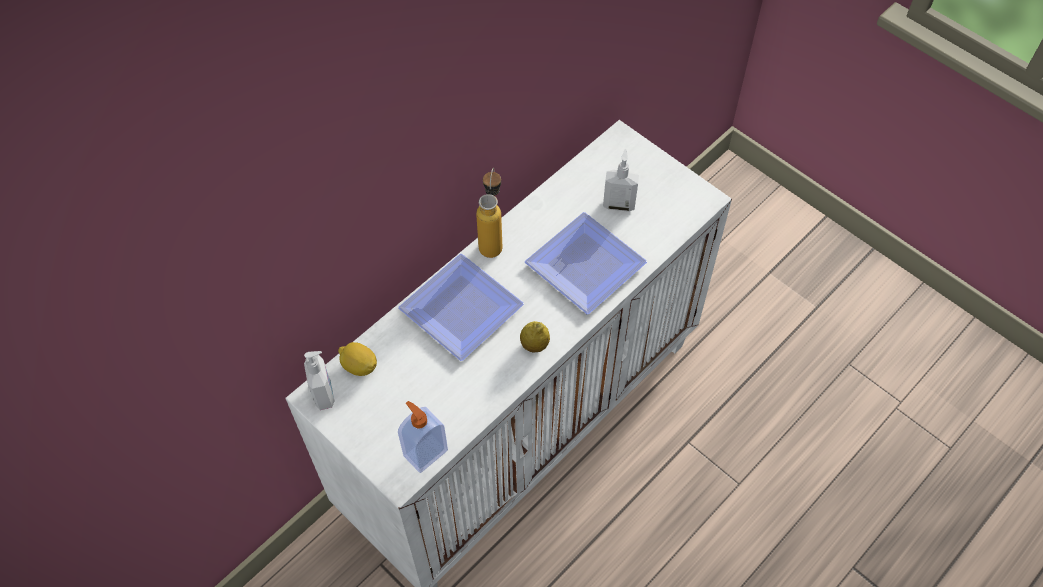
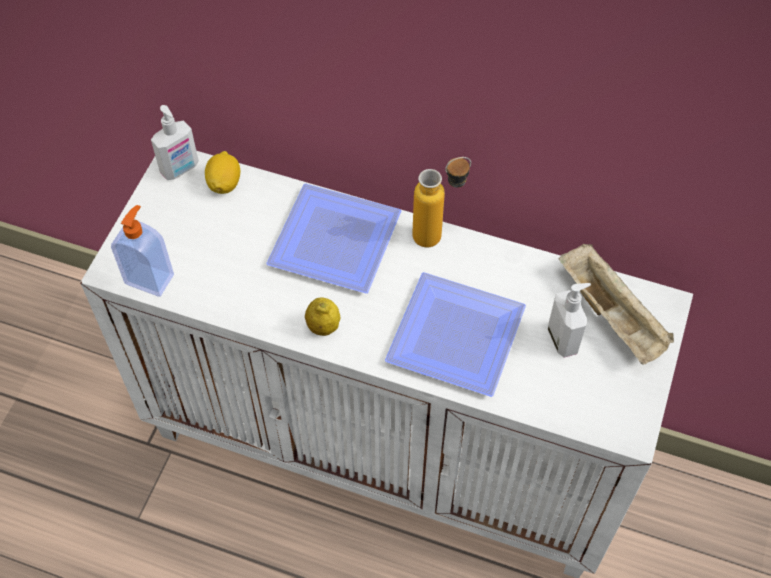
camera: 65 degrees right, 0 degrees up
(614, 169) = (612, 316): none -> beige tray

